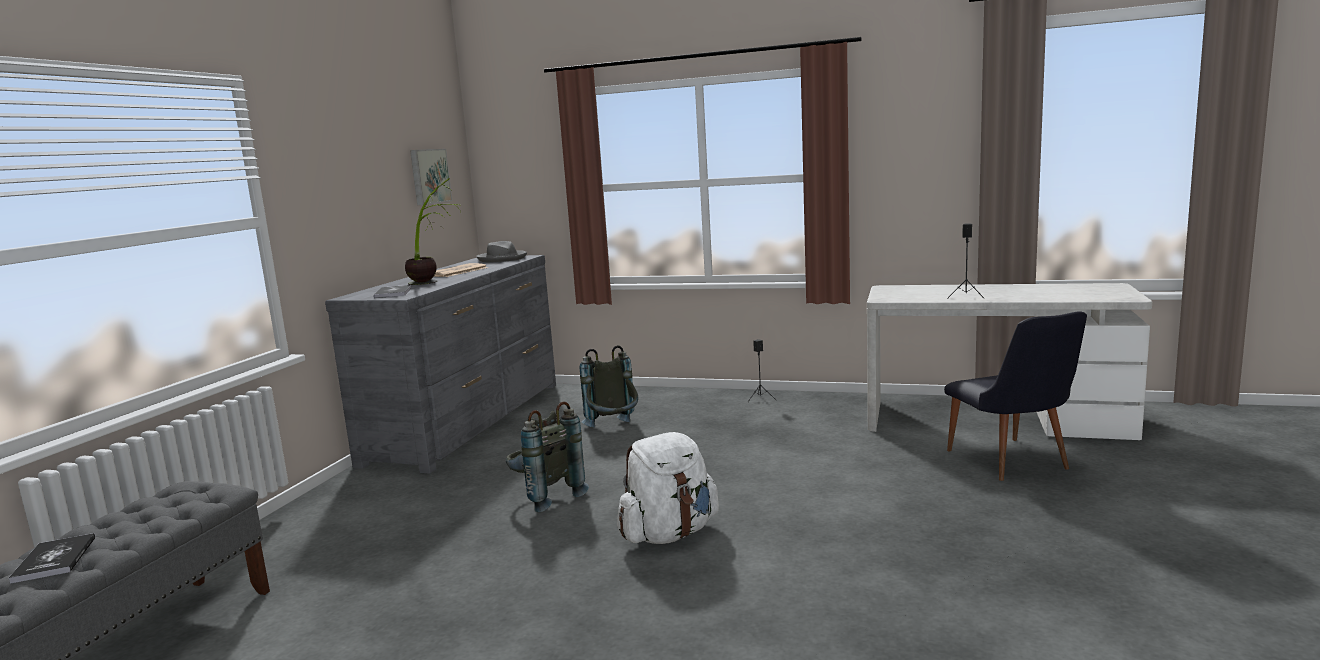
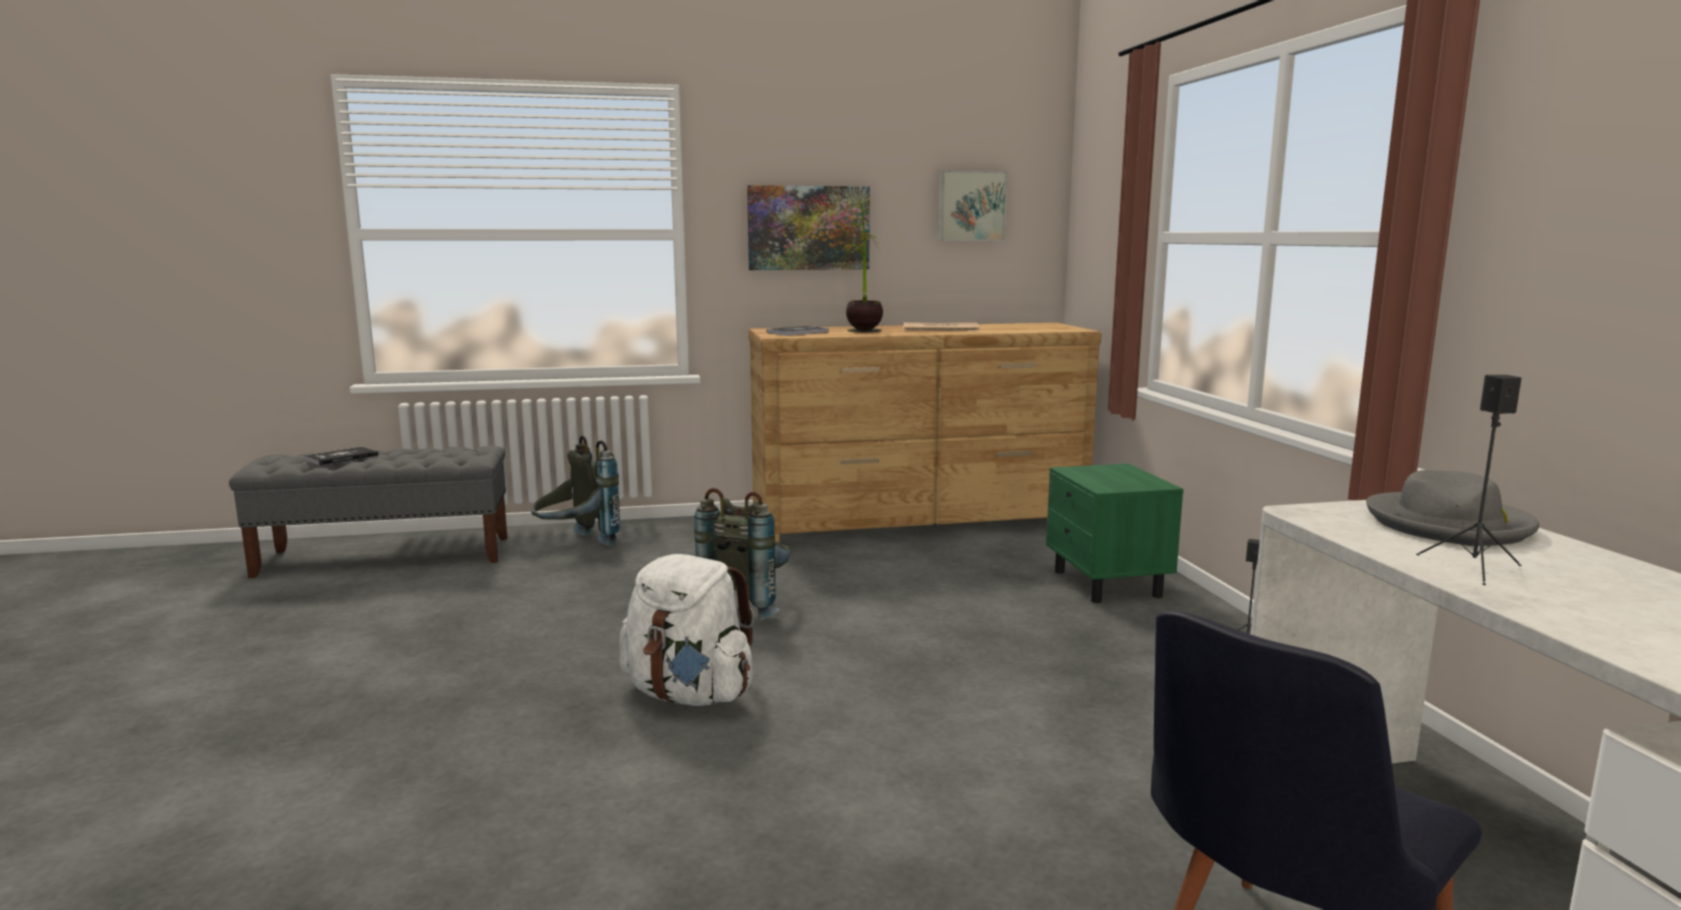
camera: 60 degrees right, 0 degrees up
(346, 204) = (808, 228): none -> picture
(469, 421) = (920, 518): grey dresser -> brown dresser
(502, 259) = (1047, 327): grey hat -> grey hat (1449, 525)
(614, 430) = (981, 588): grey backpack -> grey backpack (576, 544)
(651, 403) = (1107, 584): none -> green nightstand

